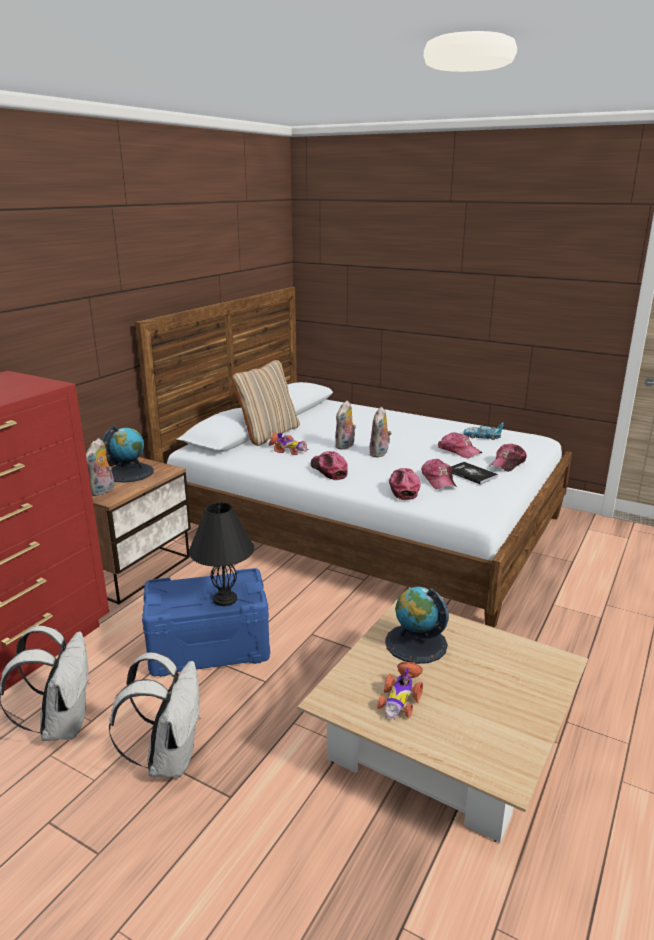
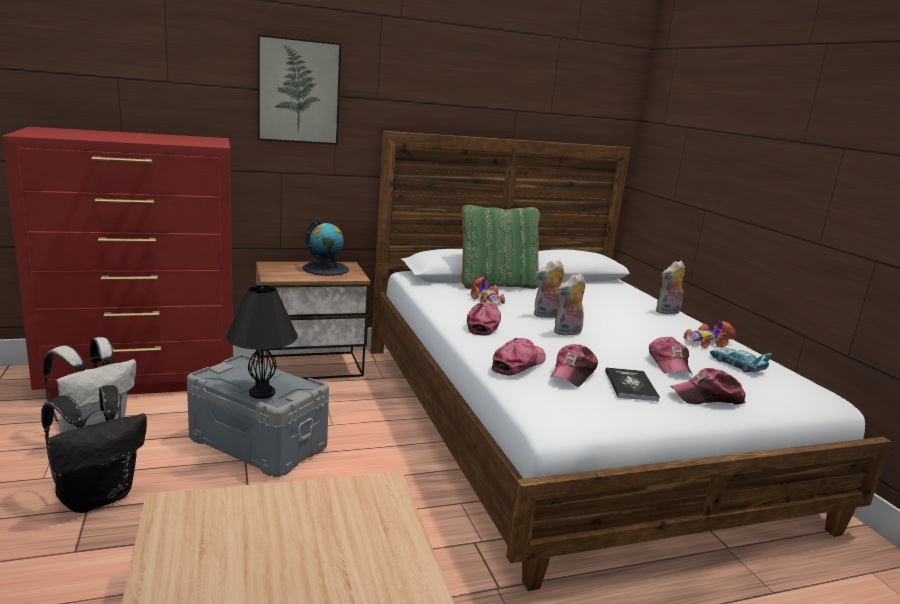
camera: 40 degrees right, 5 degrees down
(58, 301) = (298, 91): none -> picture
(103, 491) = (281, 272): plush toy -> plush toy (668, 312)
(169, 758) = (97, 497): white backpack -> black backpack
(209, 648) = (257, 444): blue storage box -> grey storage box
(268, 434) = (497, 284): beige pillow -> green pillow
(401, 698) = (221, 546): toy car -> toy car (707, 342)
(416, 643) = (330, 516): globe -> none

